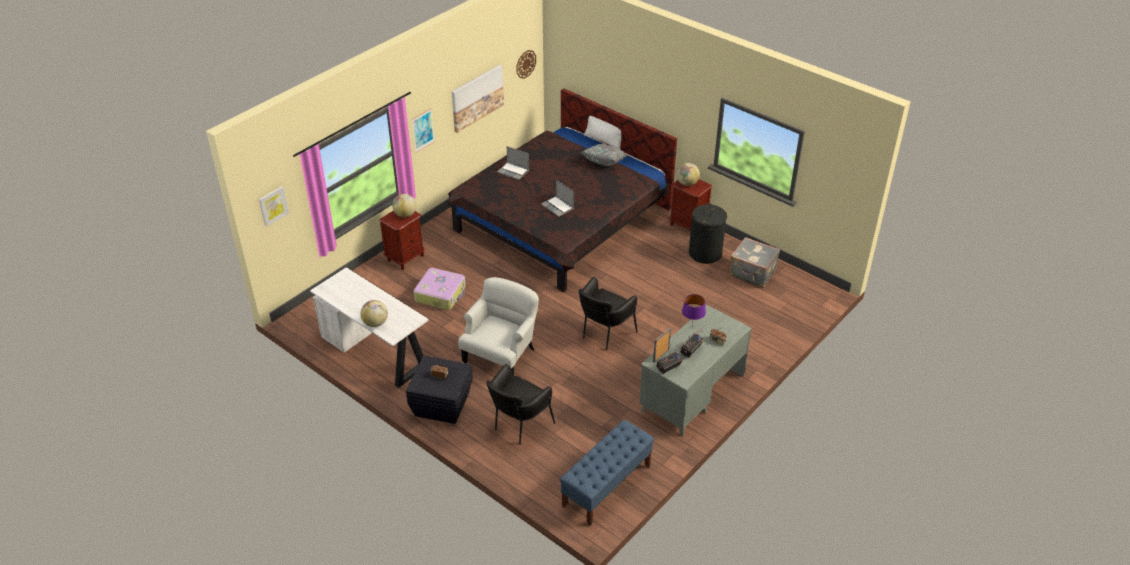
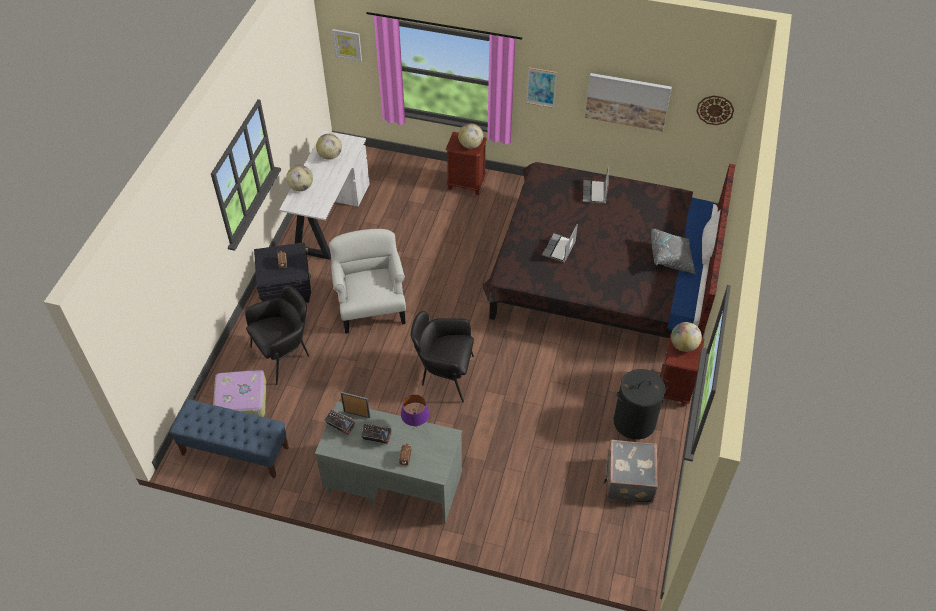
camera: 65 degrees right, 10 degrees up
(350, 294) = (330, 156): none -> globe
(441, 294) = (430, 229): suitcase -> suitcase (242, 401)
(501, 355) = (371, 306): white armchair -> white armchair turned 105 degrees counterclockwise
(518, 425) = (284, 354): black armchair -> black armchair turned 135 degrees clockwise

